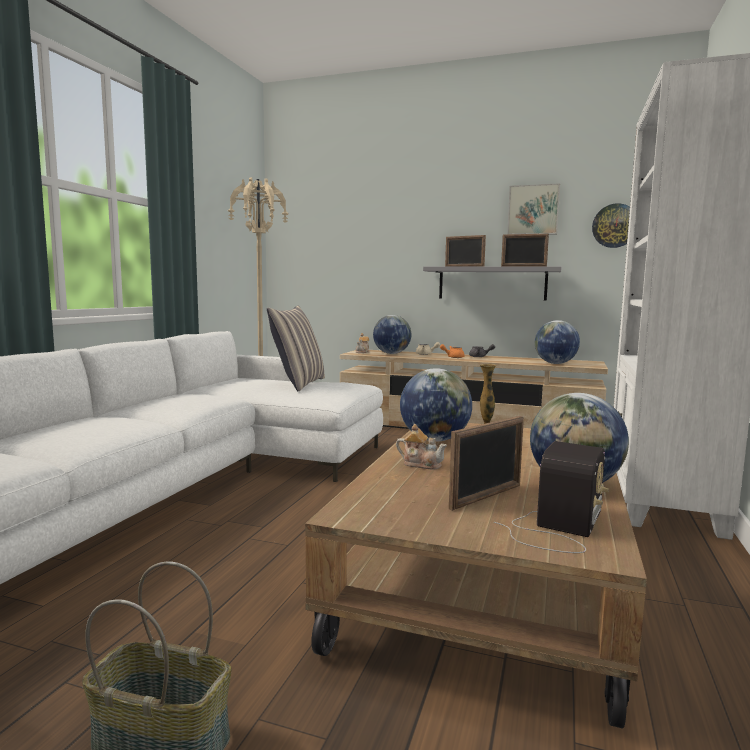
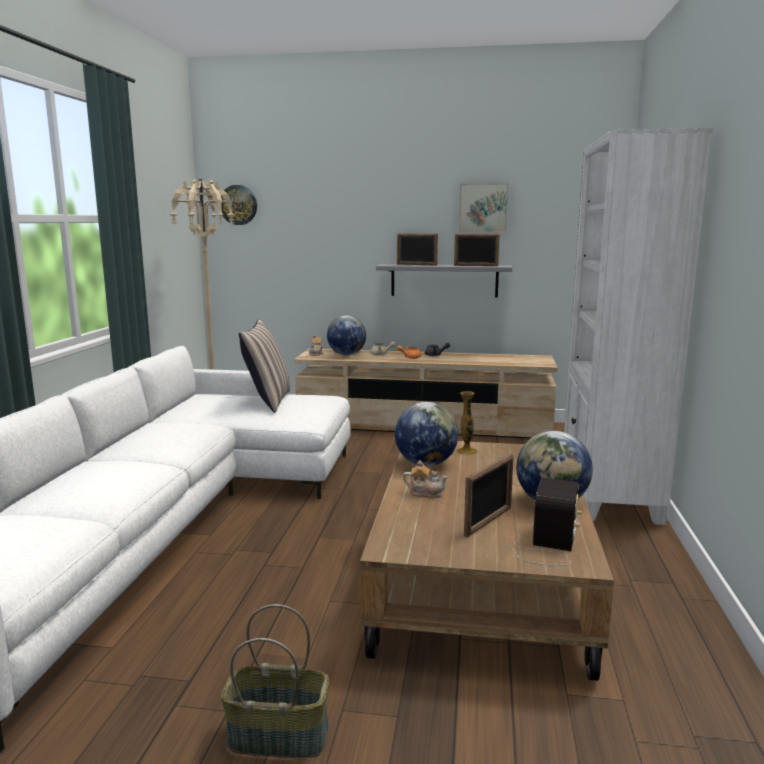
camera: 10 degrees left, 5 degrees up
(555, 363) = (509, 362): globe -> none
(615, 226) = (560, 225): wall clock -> wall clock (238, 205)

